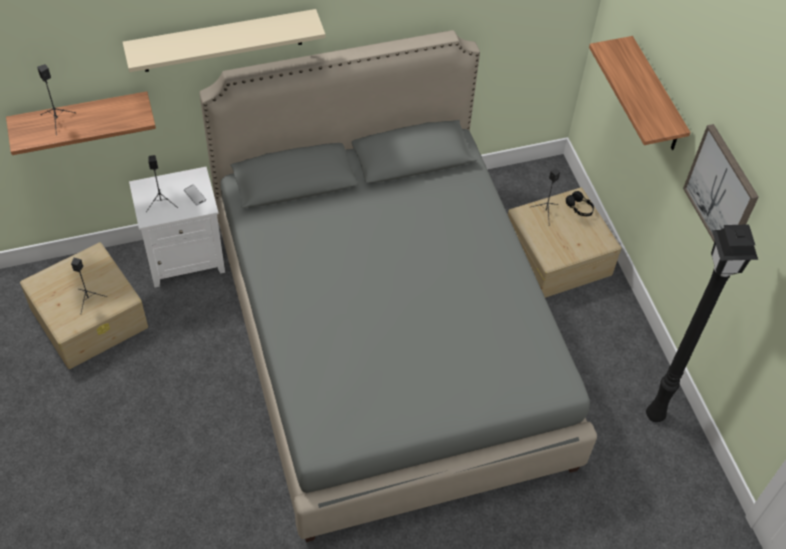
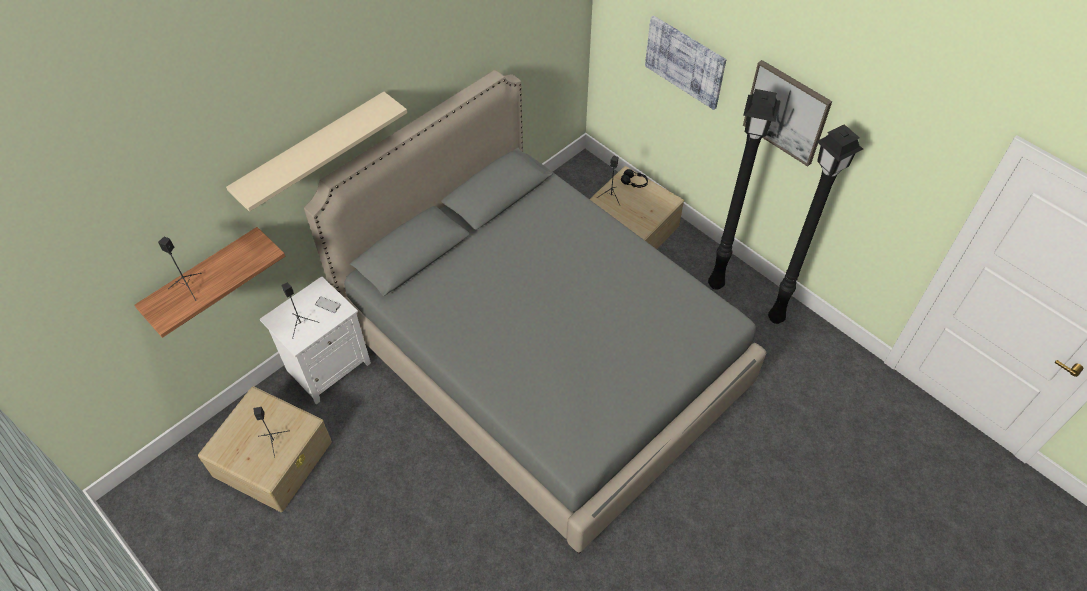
camera: 25 degrees left, 0 degrees up
(614, 351) = (717, 283): none -> black floor lamp
(656, 97) = (685, 61): shelf -> picture

